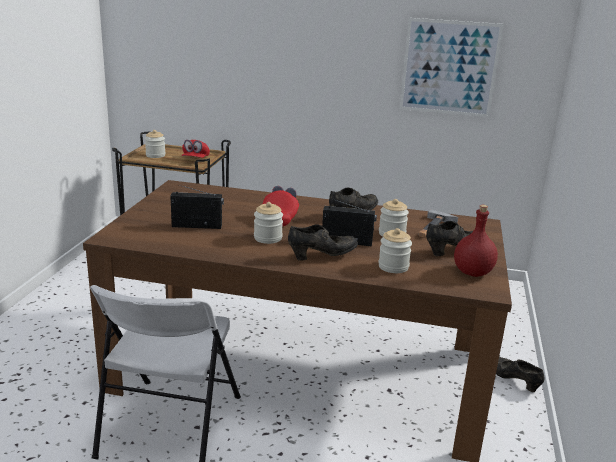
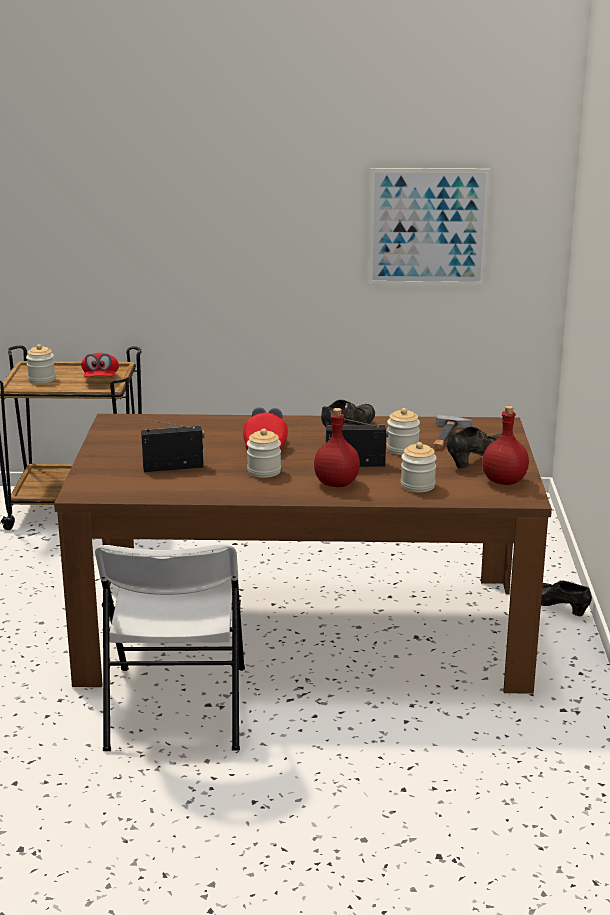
camera: 10 degrees left, 0 degrees up
(322, 256) = (336, 484): black shoe -> red bottle

